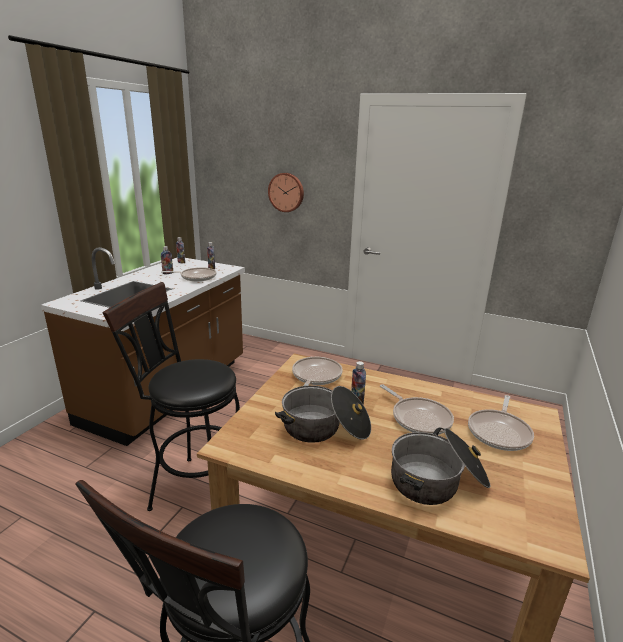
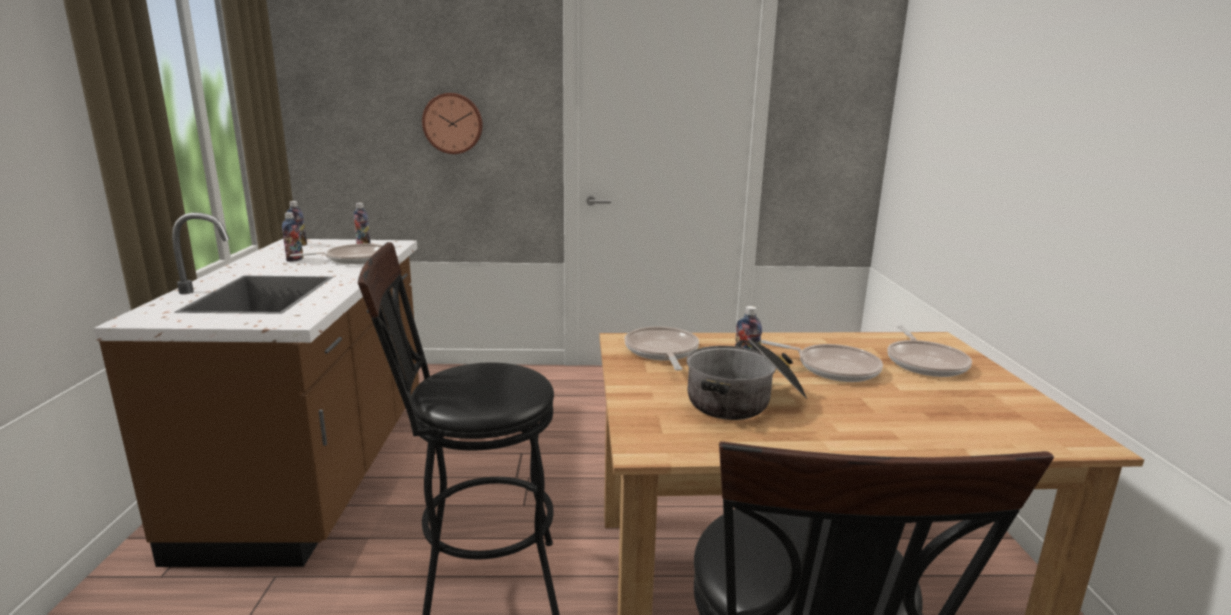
camera: 25 degrees left, 5 degrees down
(437, 481) = (926, 419): cooking pot -> none

